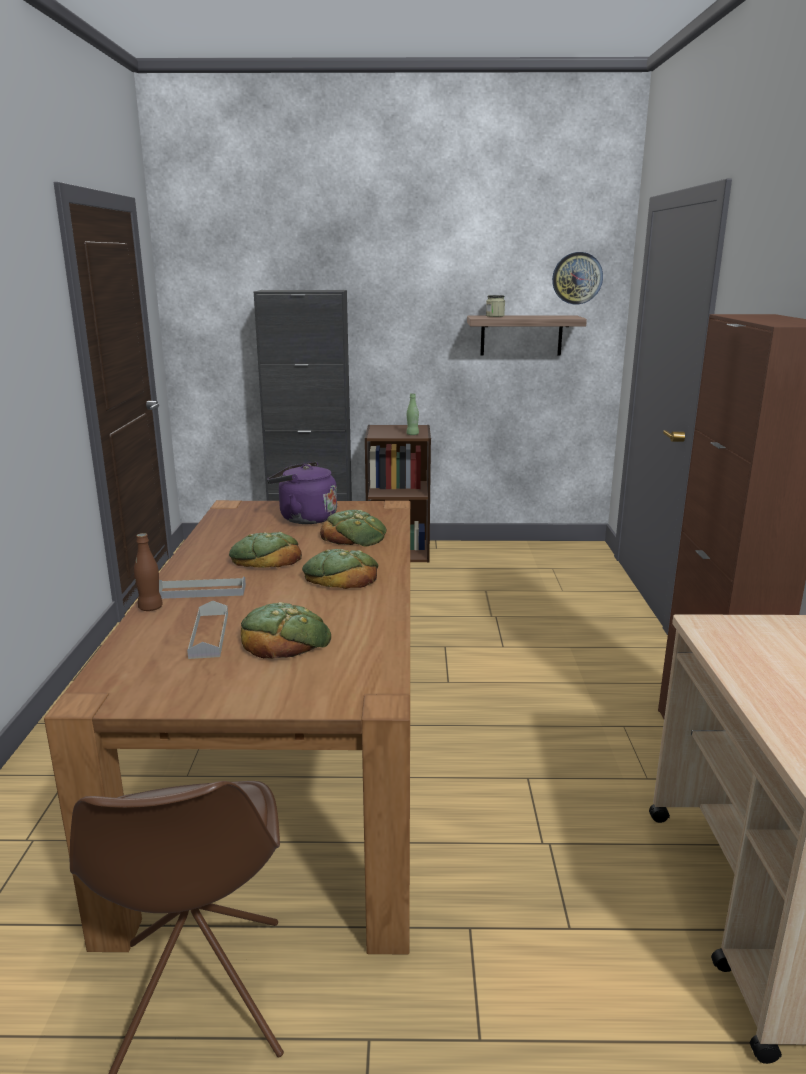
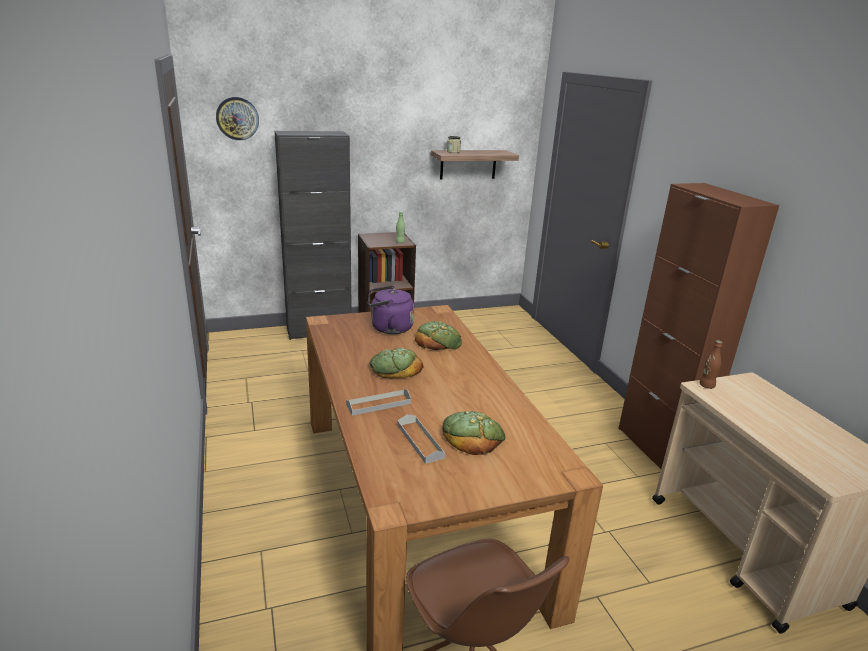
camera: 20 degrees left, 5 degrees up
(150, 608) = (355, 424): brown bottle -> brown bottle (706, 386)
(341, 576) = (461, 377): bread -> none
(577, 278) = (506, 123): wall clock -> wall clock (237, 118)

